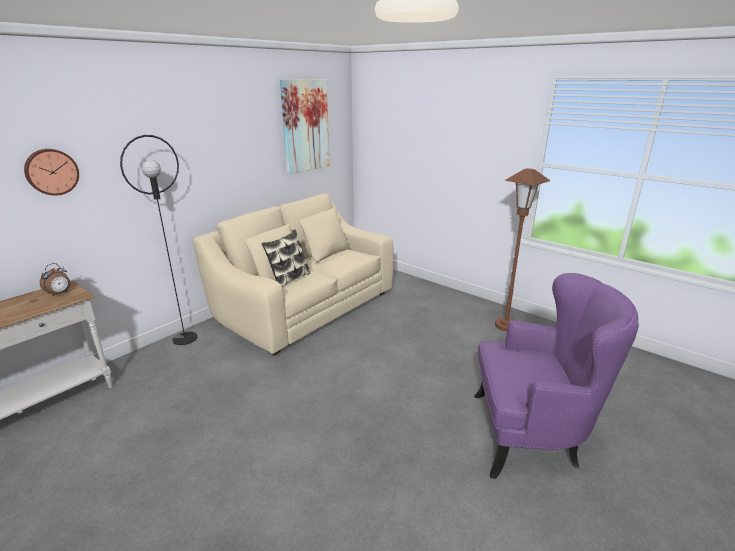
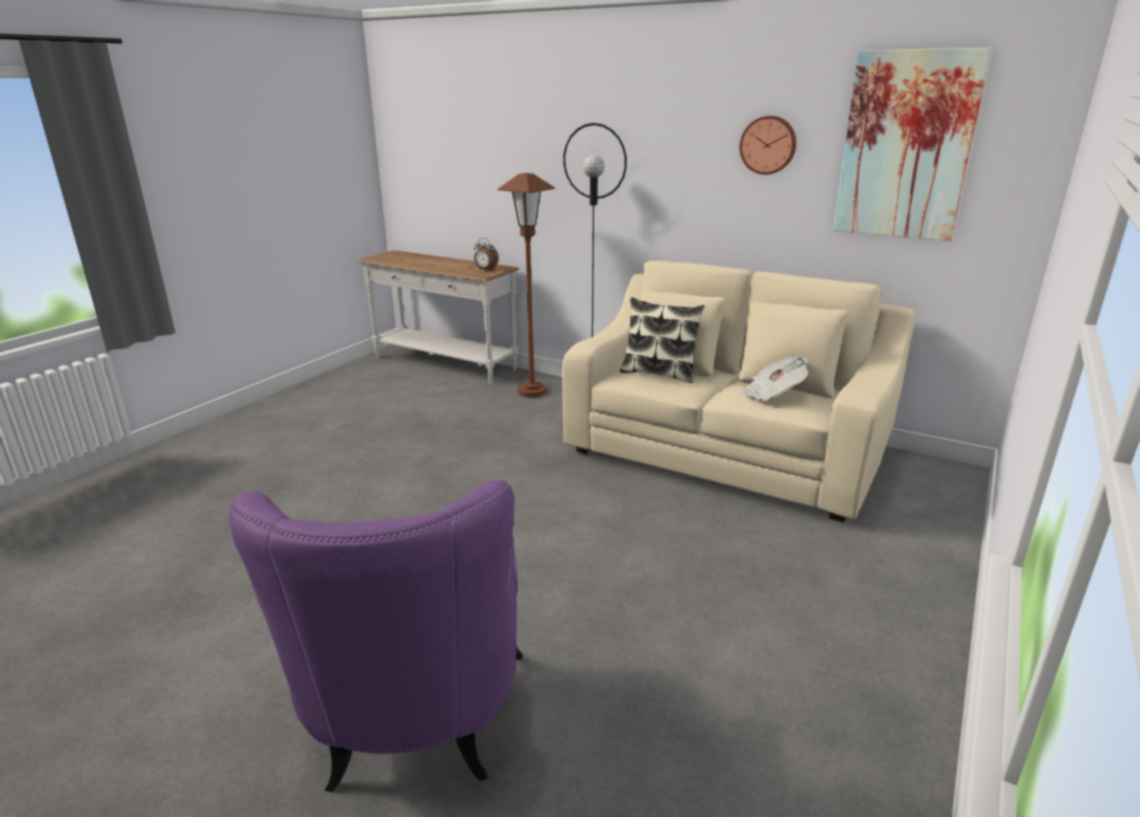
camera: 80 degrees right, 0 degrees up
(51, 172) = (524, 151): wall clock -> wall clock (768, 145)
(344, 256) = (772, 394): none -> newspaper
(505, 325) = (831, 723): brown floor lamp -> brown floor lamp (532, 391)

